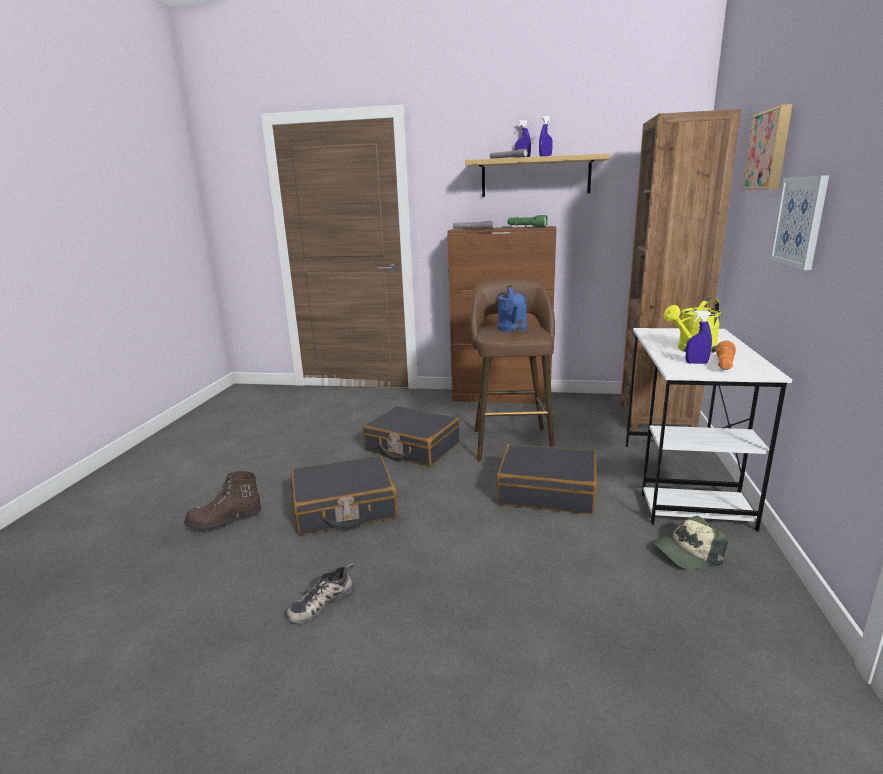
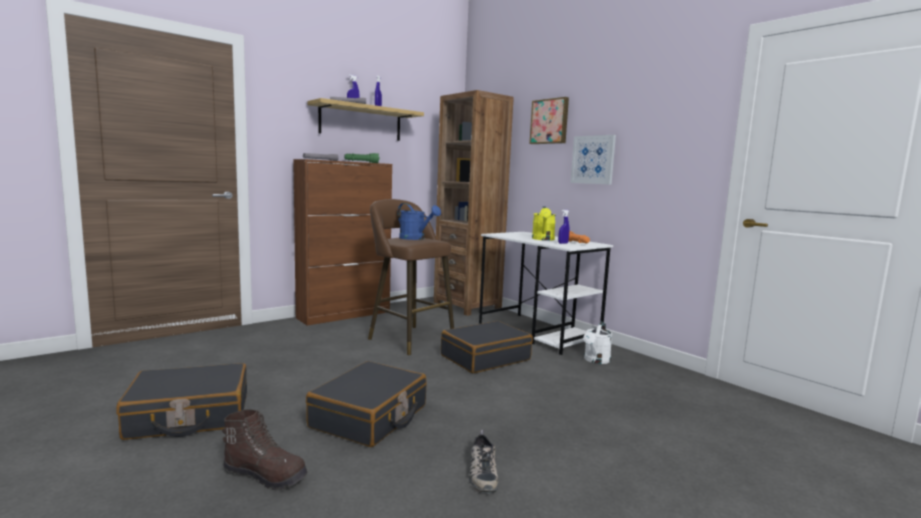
camera: 50 degrees left, 10 degrees down
(225, 521) = (266, 474): brown boot -> brown boot turned 90 degrees counterclockwise
(412, 447) = (339, 362): black suitcase -> black suitcase (189, 416)
(687, 552) = (595, 360): cap -> white watering can

